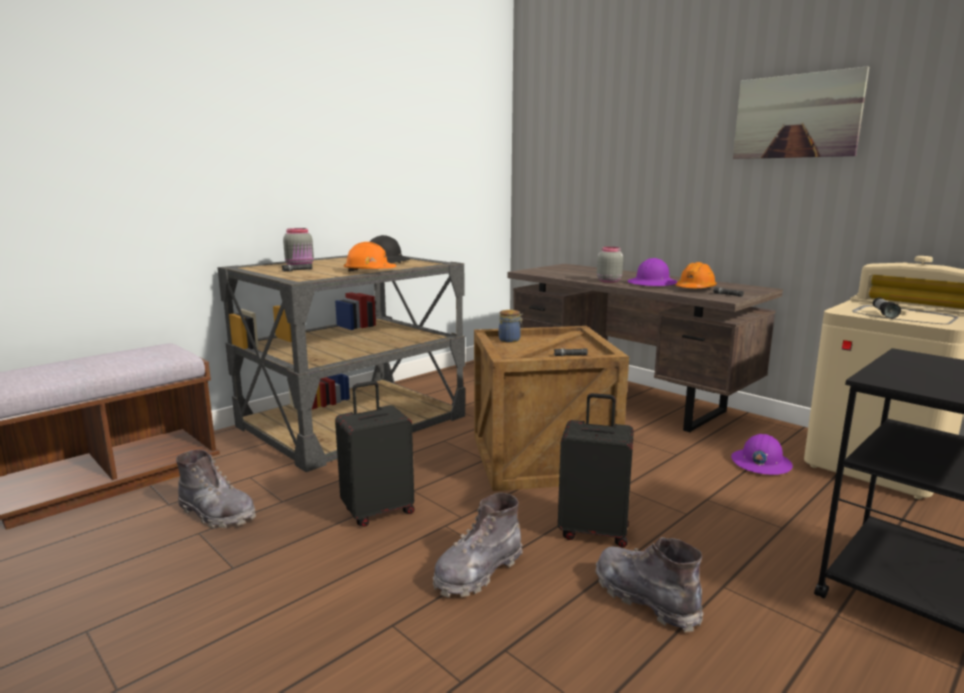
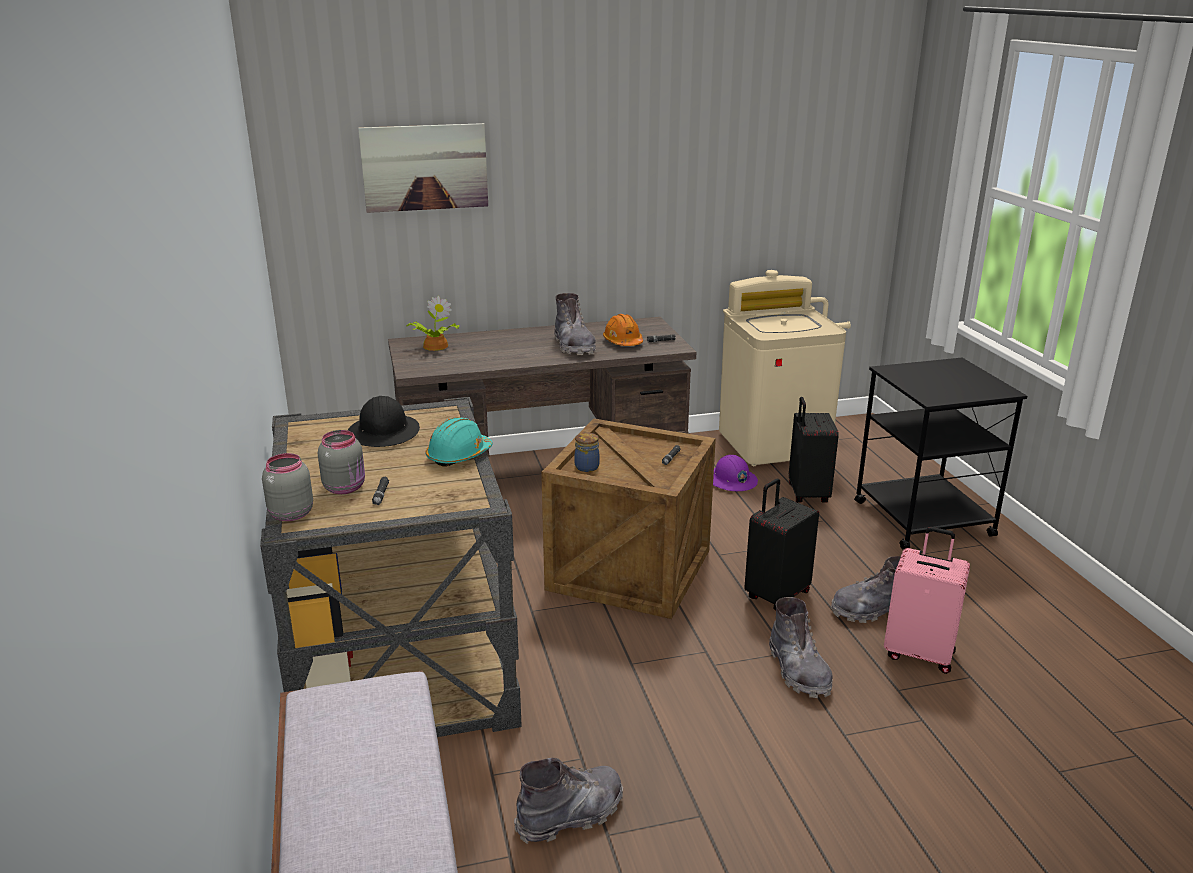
camera: 60 degrees left, 10 degrees up
(369, 271) = (459, 455): orange hard hat -> turquoise hard hat
(378, 511) = (656, 696): black suitcase -> black suitcase (806, 494)
(573, 268) = (434, 346): none -> potted plant
(598, 654) = (919, 653): none -> pink suitcase
(608, 281) = (534, 357): grey jar -> grey jar (290, 514)
(652, 283) = (574, 346): purple hard hat -> grey boot
(796, 116) = (656, 153): picture -> picture (425, 167)
(884, 314) = (780, 328): flashlight -> none

